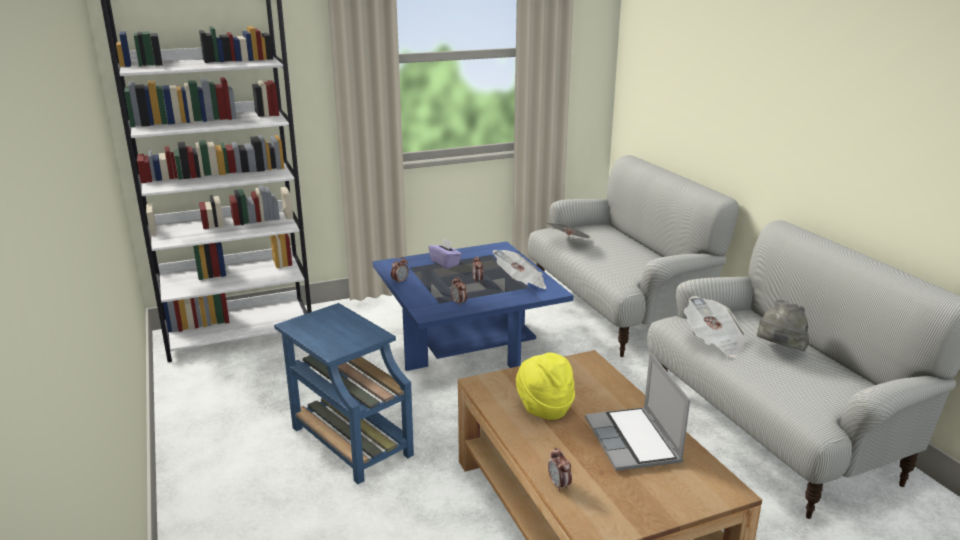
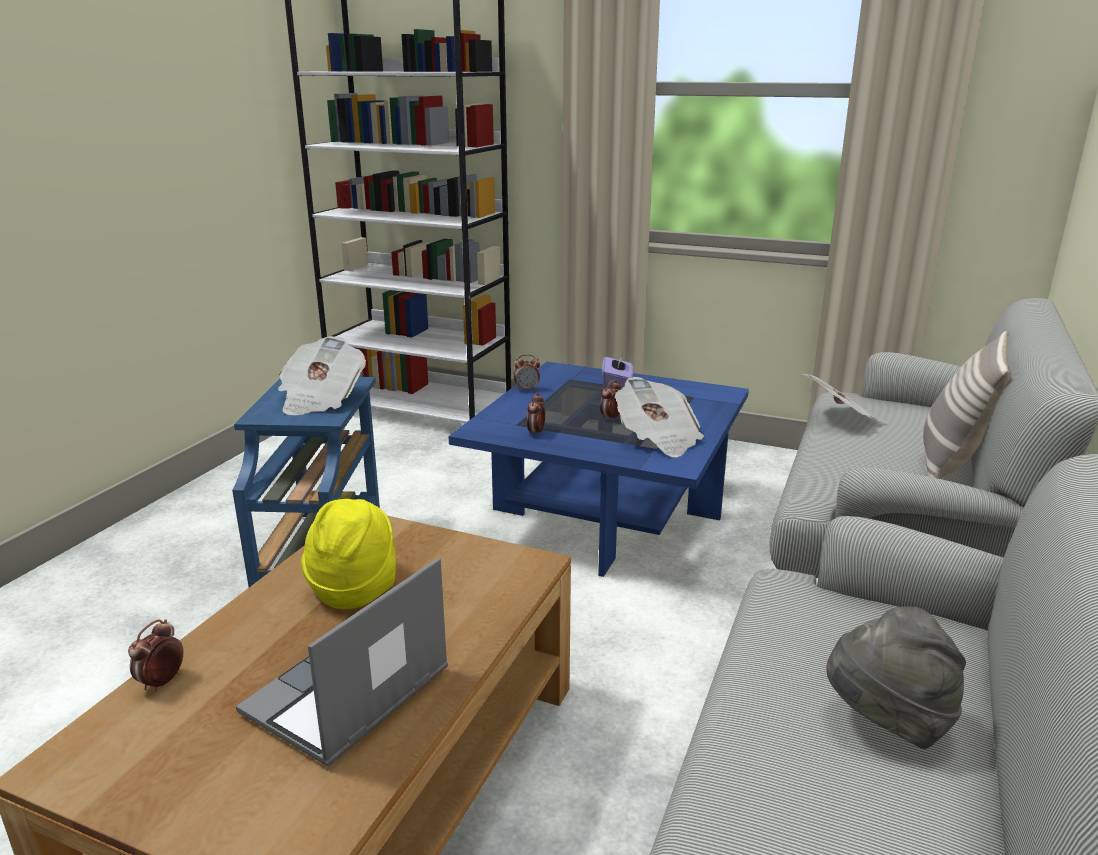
camera: 45 degrees right, 0 degrees up
(641, 248) = (951, 462): none -> pillow
(714, 342) = (786, 640): newspaper -> newspaper (320, 399)

